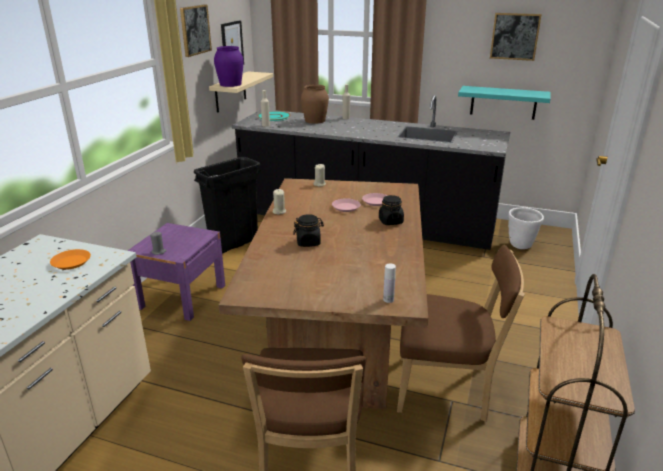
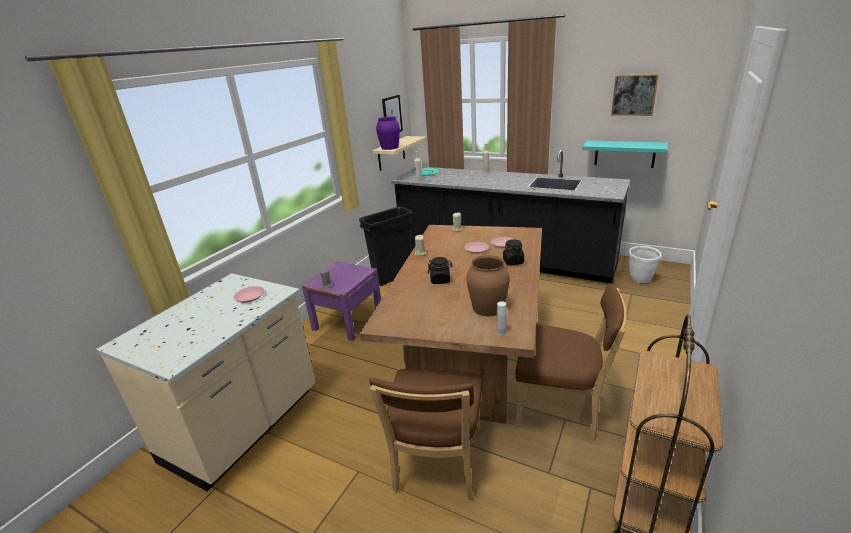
camera: 10 degrees right, 0 degrees up
(71, 262) = (250, 297): orange plate -> pink plate
(195, 30) = (359, 105): picture -> none
(314, 120) = (459, 175): brown vase -> brown vase (487, 308)

